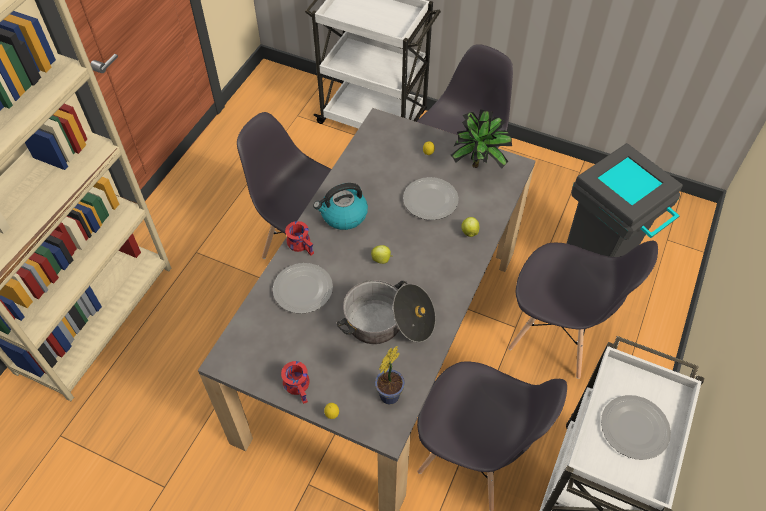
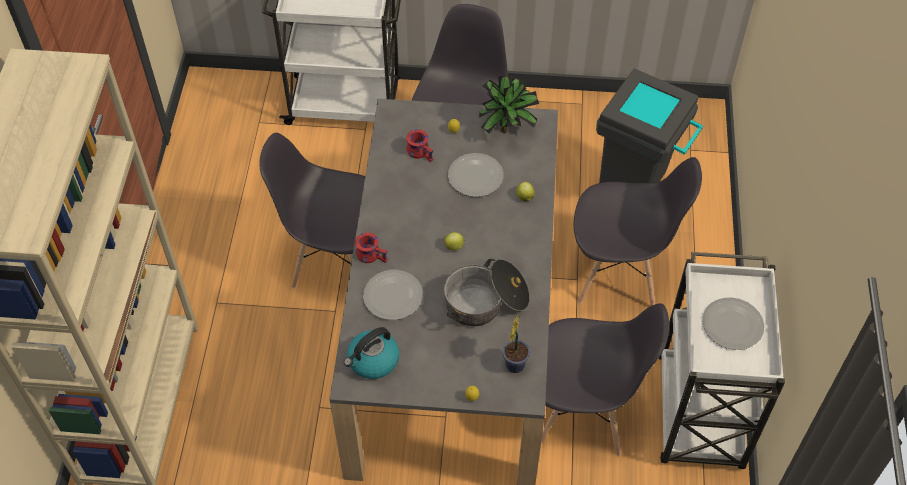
camera: 20 degrees left, 0 degrees up
(300, 386) = (431, 383): red mug -> red mug (421, 151)
(343, 215) = (399, 215): kettle -> kettle (372, 361)

